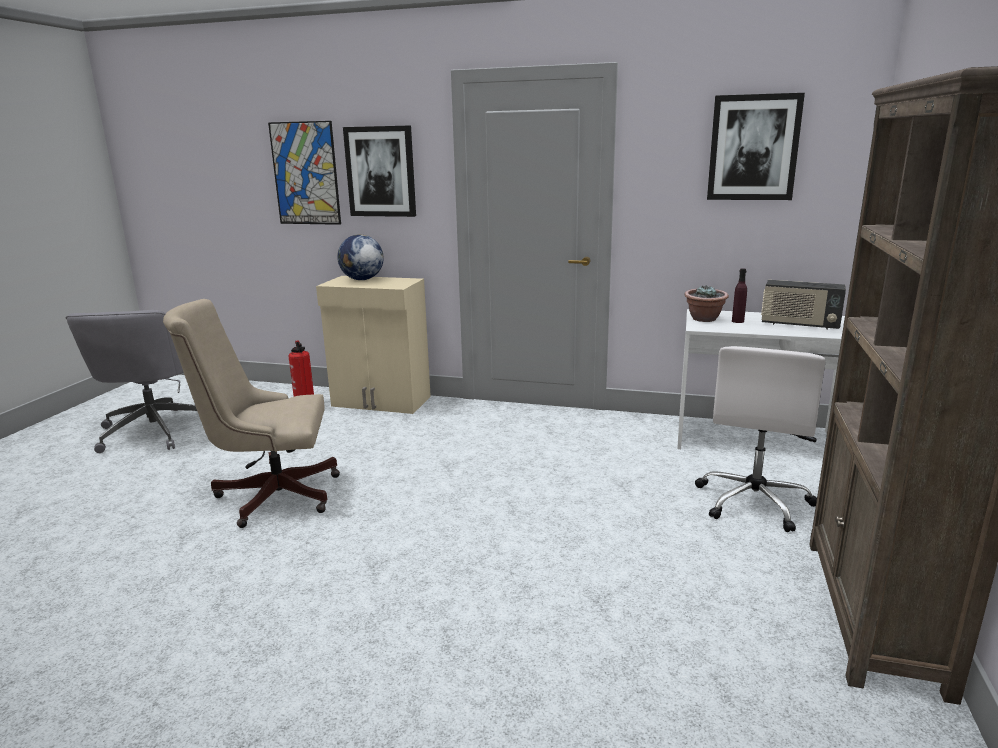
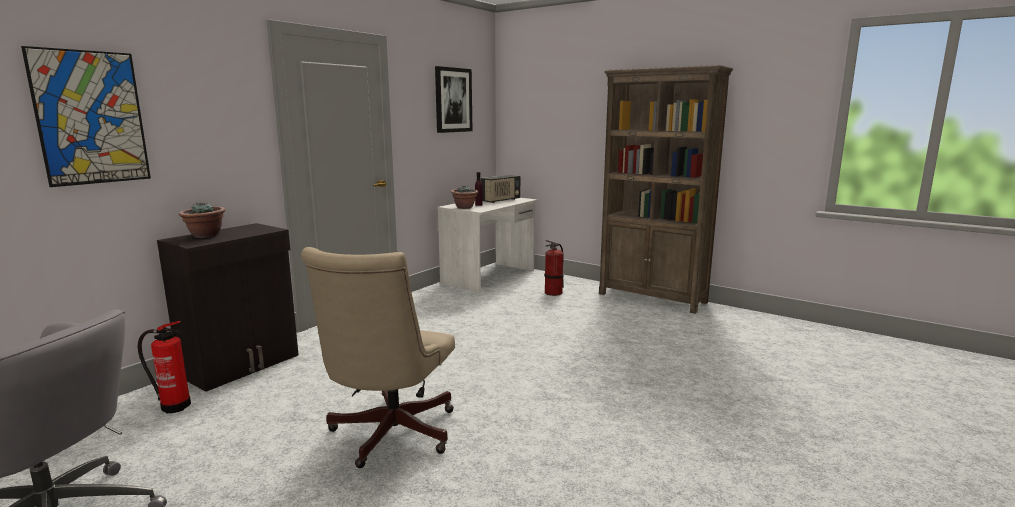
camera: 70 degrees left, 5 degrees down
(362, 279) = (205, 235): globe -> potted plant
(380, 172) = (199, 115): picture -> none
(381, 402) = (242, 365): beige cabinet -> black cabinet
(754, 502) = (554, 293): white office chair -> fire extinguisher

